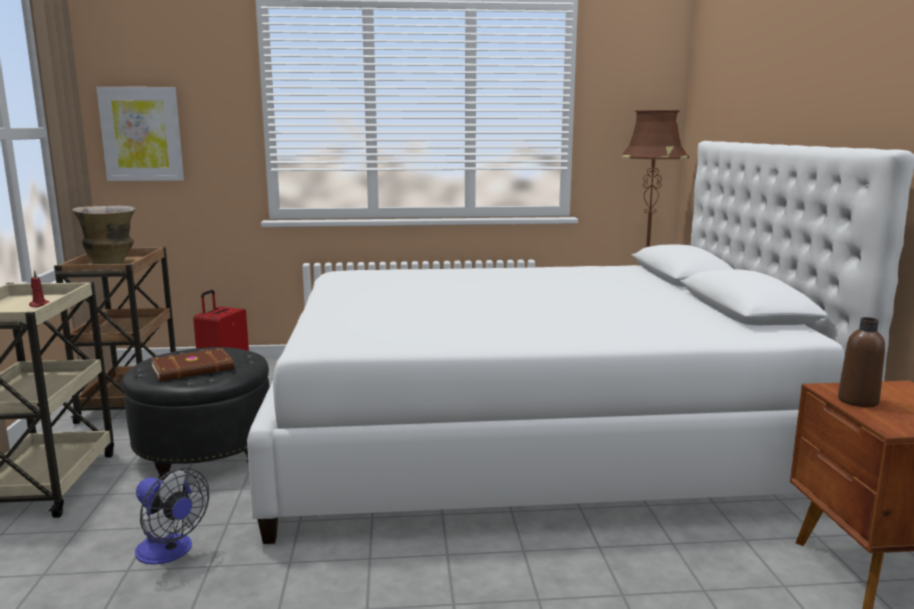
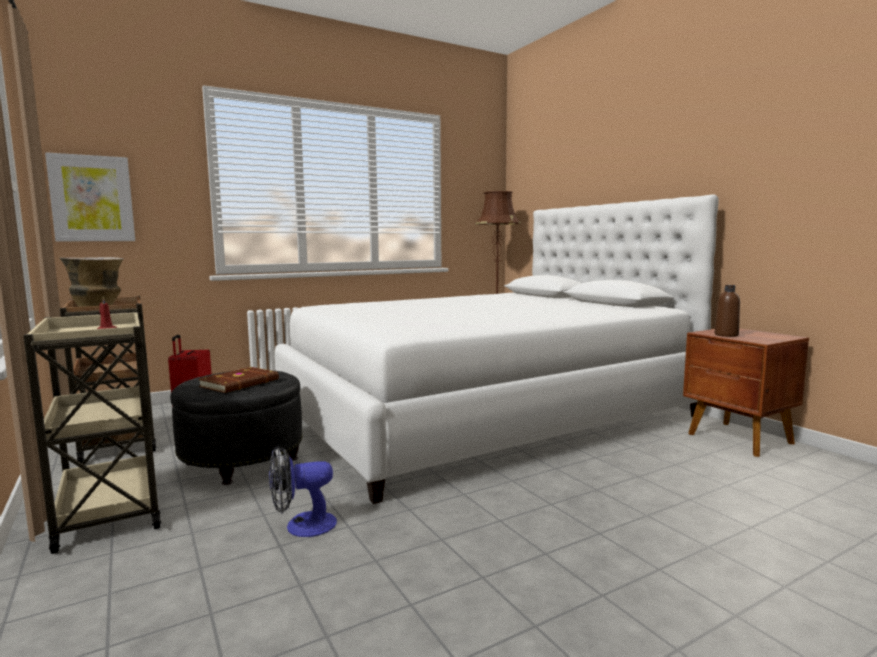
camera: 25 degrees left, 5 degrees down
(170, 552) = (302, 526): fan -> fan turned 150 degrees clockwise

